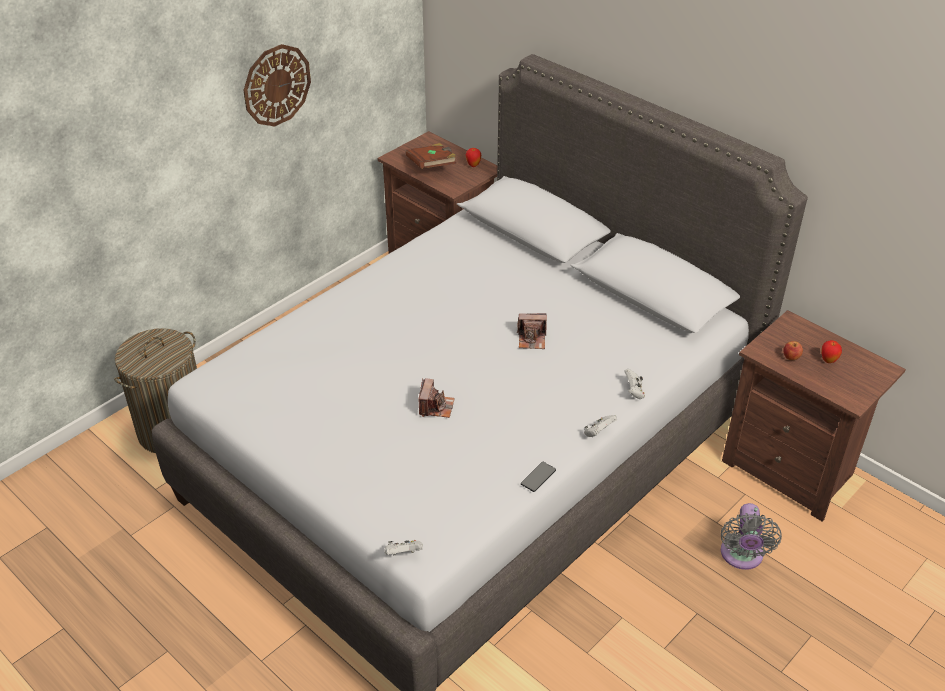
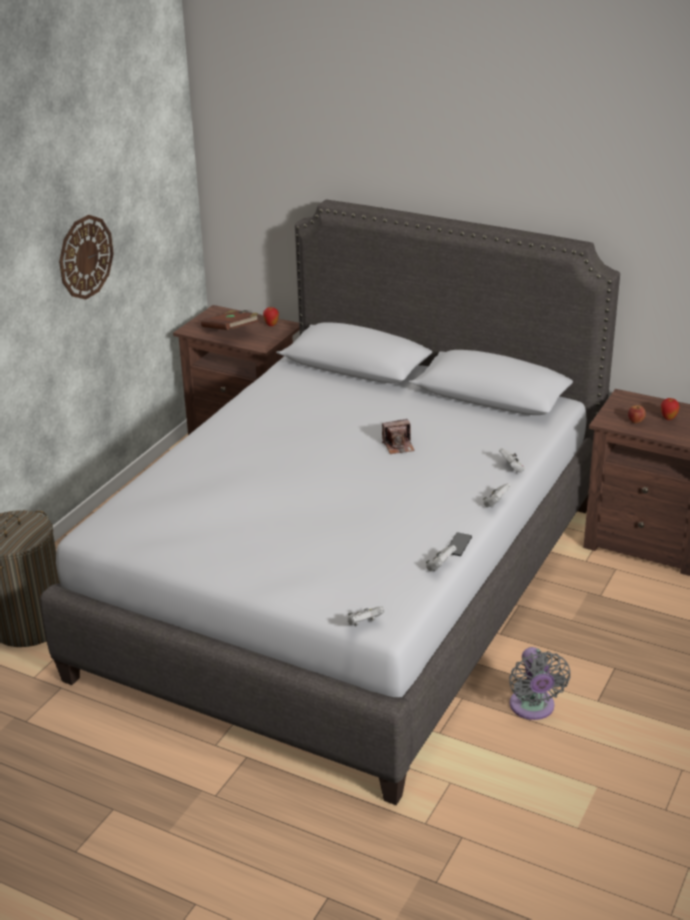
camera: 15 degrees left, 10 degrees down
(436, 407) = (335, 511): camera -> none
(508, 500) = (440, 567): none -> white game controller
(741, 556) = (634, 617): grey fan -> grey fan (533, 708)

